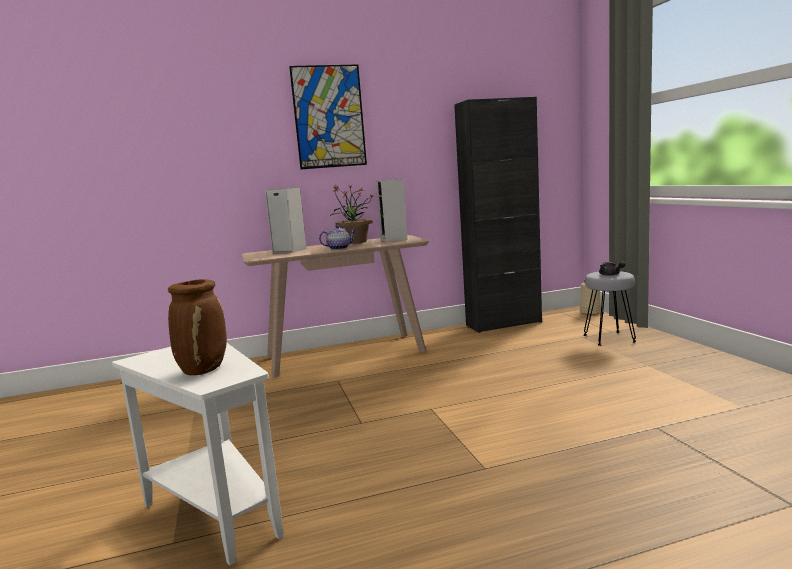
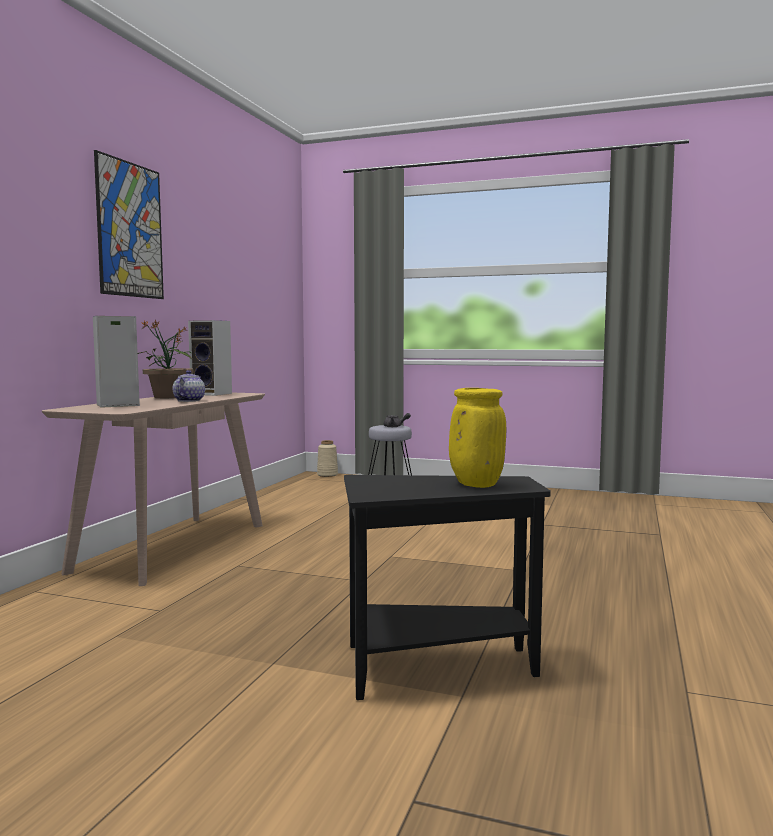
camera: 55 degrees left, 5 degrees down
(204, 369) = (474, 485): brown vase -> yellow vase
(217, 511) = (432, 667): white side table -> black side table
(503, 323) = (274, 493): black cabinet -> none

